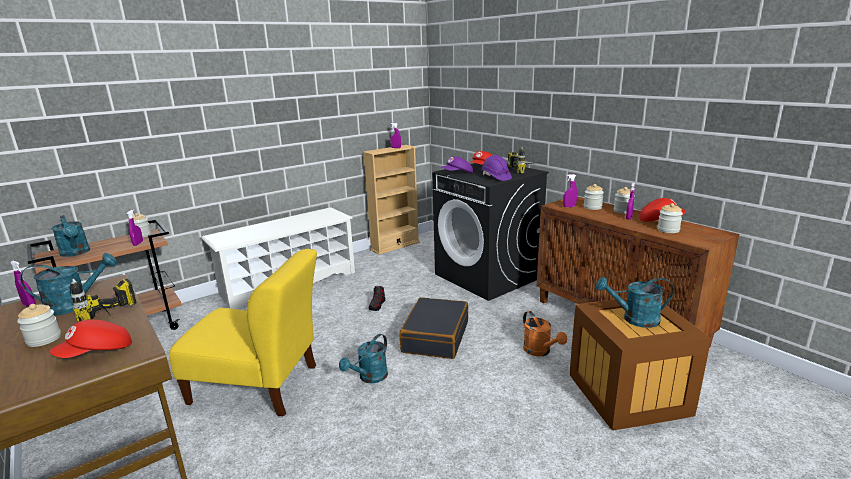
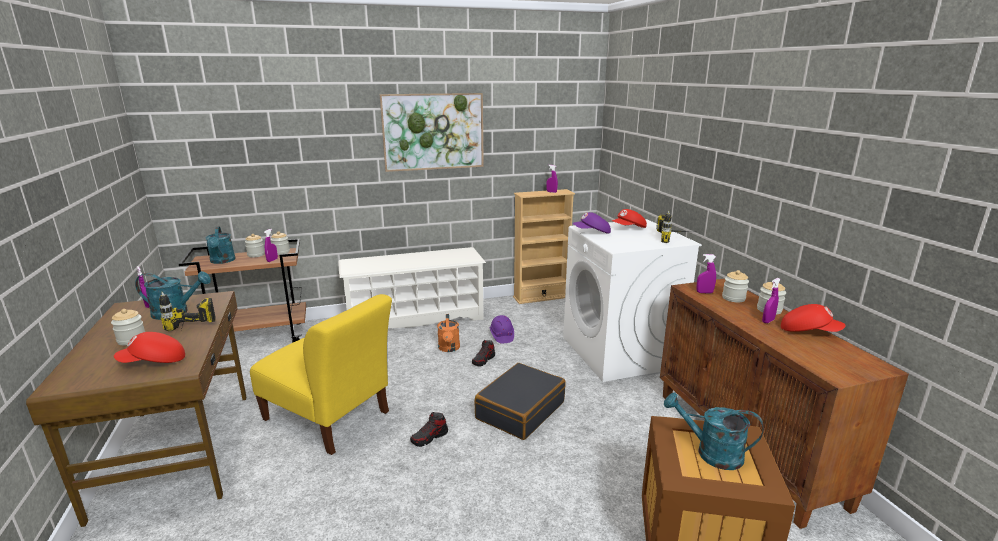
camera: 20 degrees right, 0 degrees up
(283, 97) = (433, 131): none -> picture
(369, 377) = (429, 437): turquoise watering can -> shoe
(488, 276) = (620, 352): black washing machine -> white washing machine
(495, 177) = (630, 243): purple hard hat -> purple hard hat (501, 336)
(540, 351) = (625, 457): orange watering can -> orange watering can (449, 348)
(668, 230) = (806, 348): jar -> jar (256, 255)

